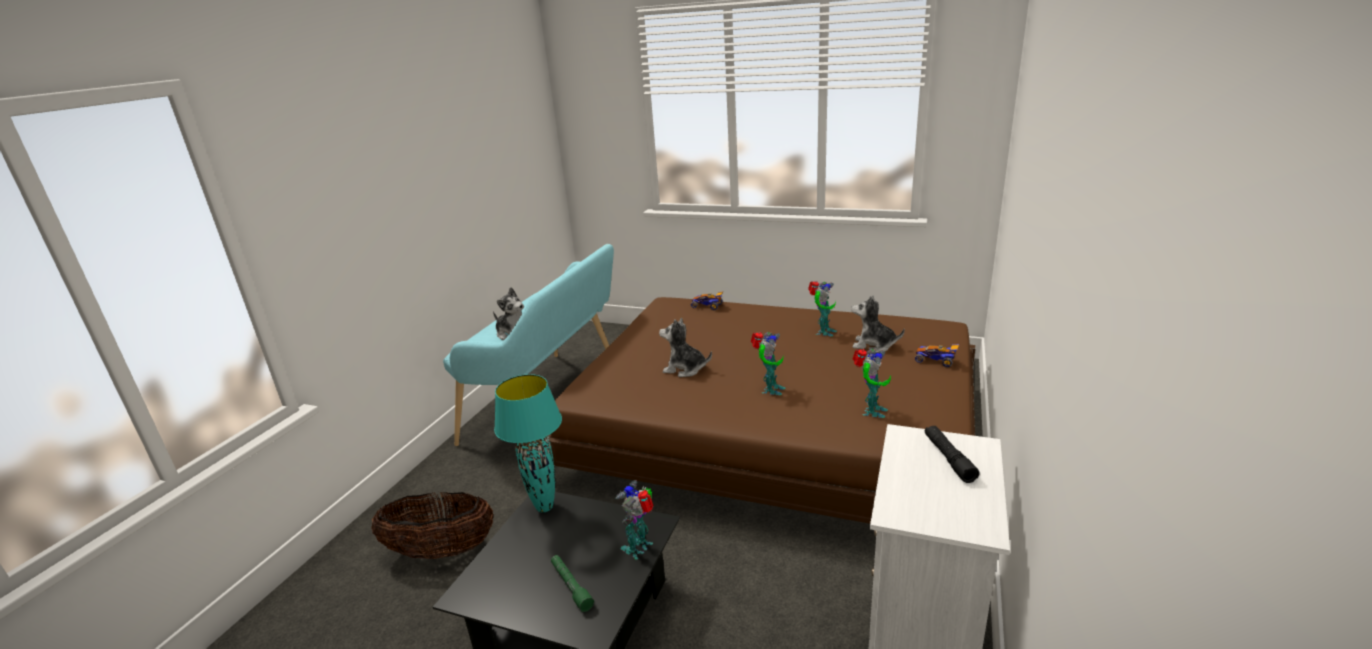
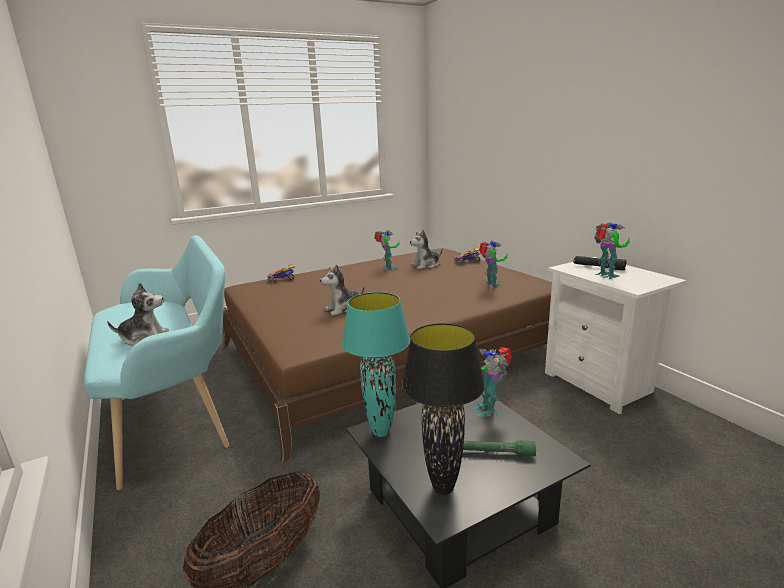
camera: 50 degrees left, 5 degrees down
(496, 578) = (442, 488): none -> black table lamp
(770, 389) = (420, 297): toy robot -> toy robot (606, 276)

